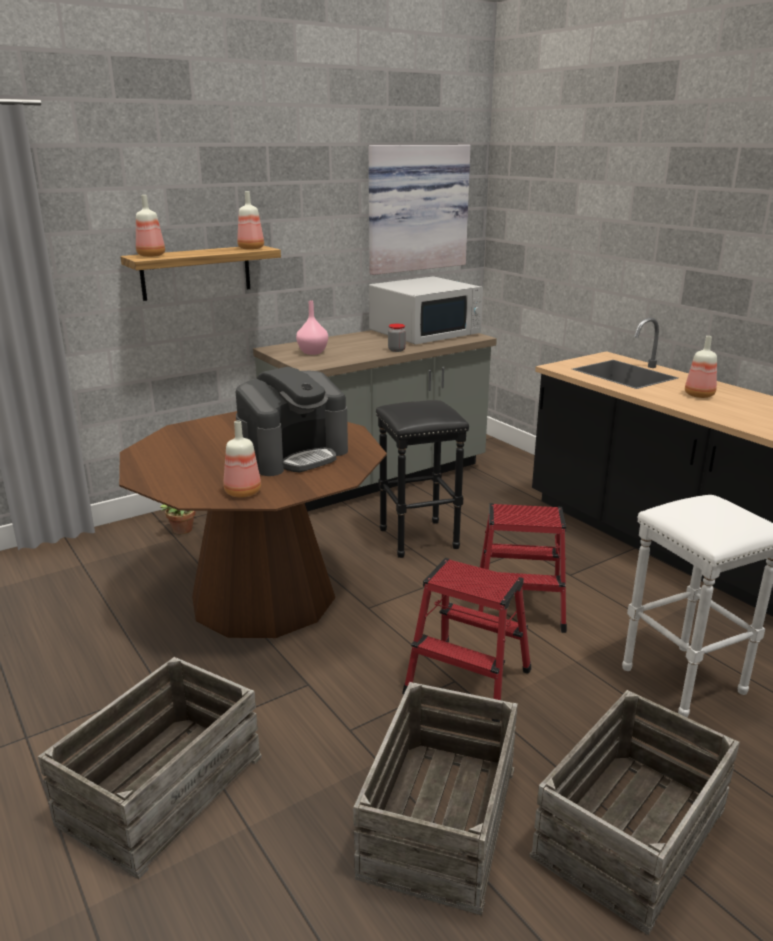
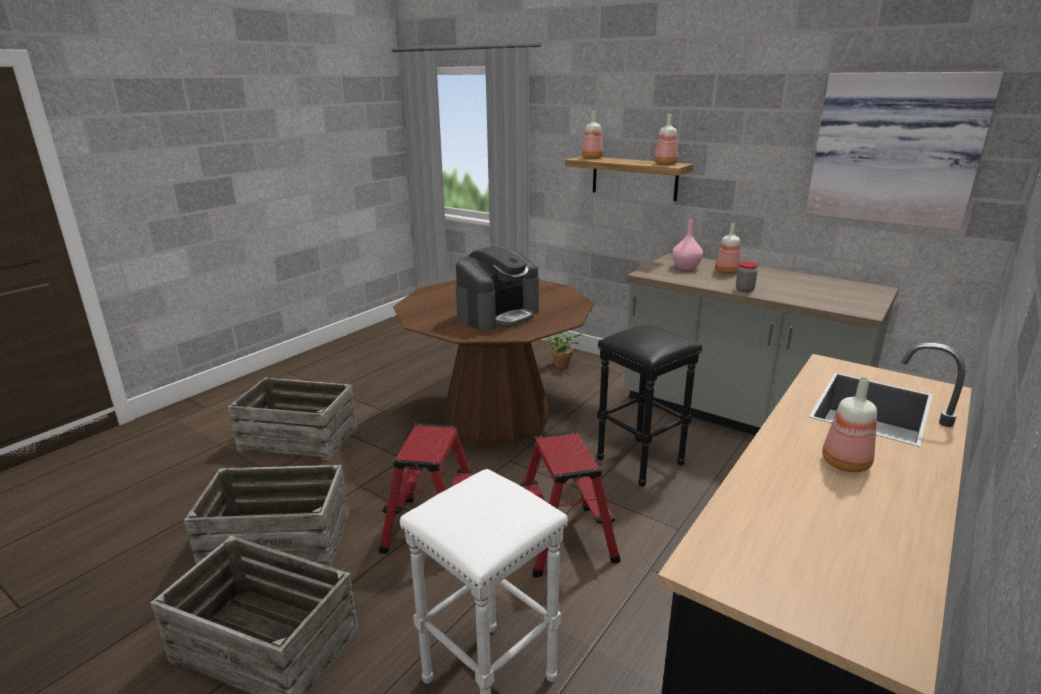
camera: 70 degrees right, 0 degrees up
(242, 493) = (422, 315): bottle -> bottle (725, 272)
(294, 455) = (498, 315): coffee machine -> coffee machine turned 75 degrees counterclockwise
(425, 333) = (832, 291): white microwave -> none

